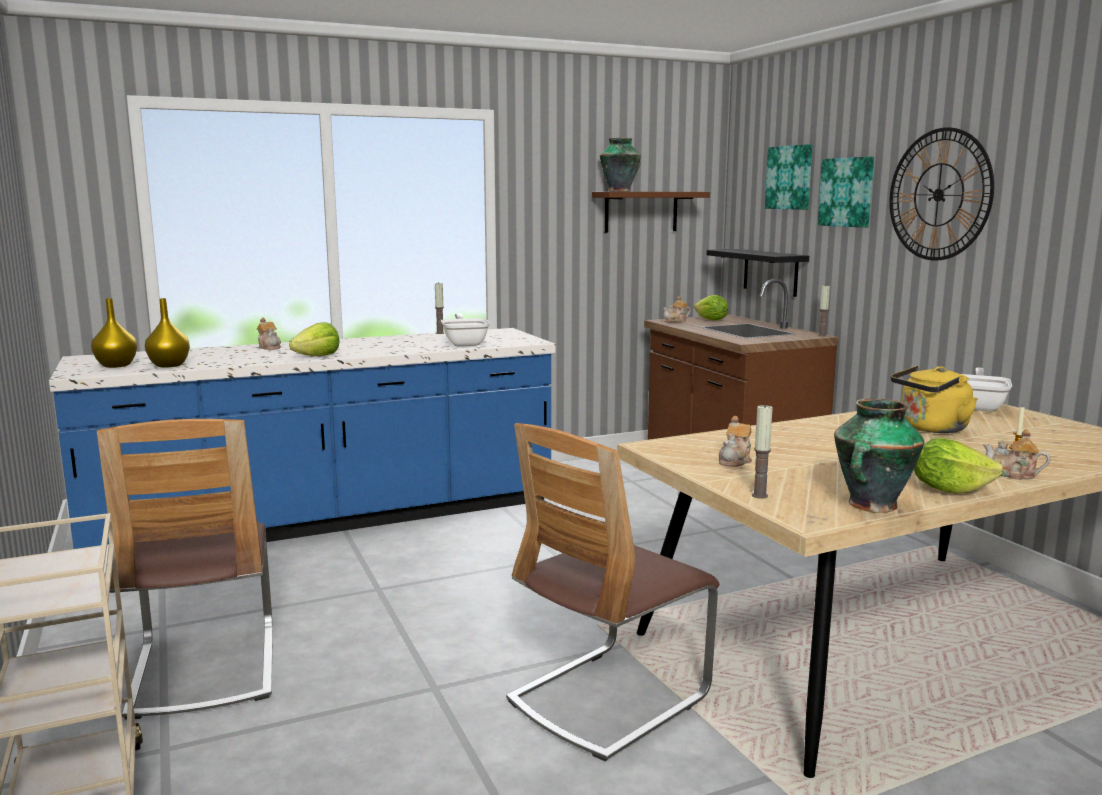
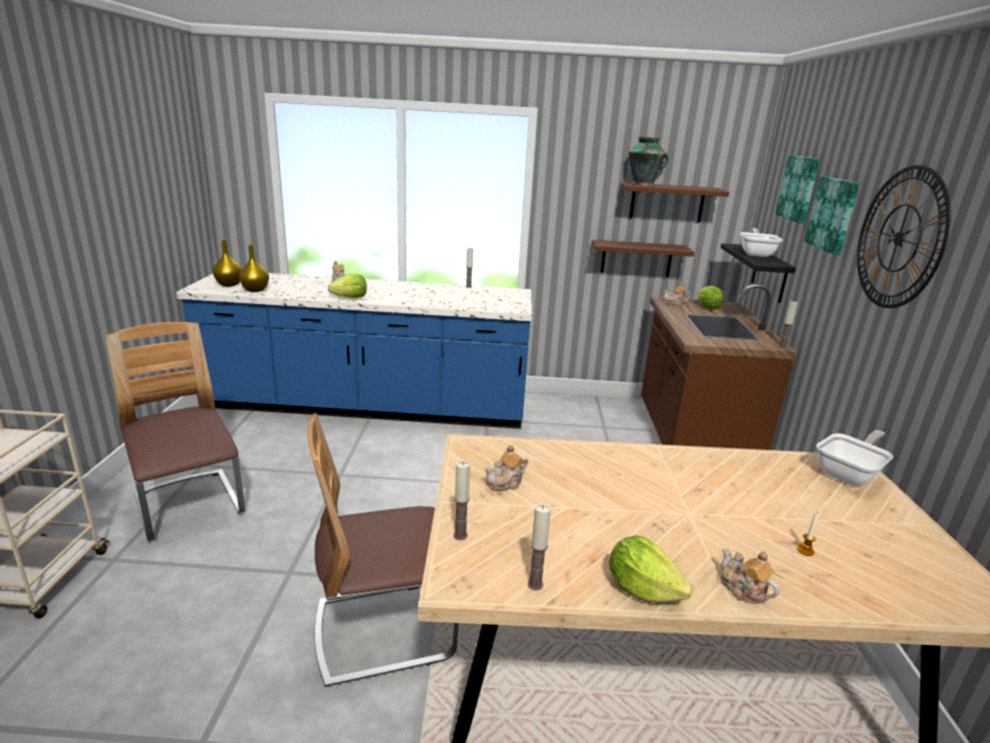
camera: 25 degrees right, 10 degrees up
(204, 669) = (189, 506): chair -> chair turned 135 degrees clockwise
(465, 343) = (466, 302): frying pan -> frying pan (756, 254)
(617, 279) = (636, 258): none -> brown shelf
(871, 505) = (535, 584): vase -> candle
(930, 429) = (750, 493): yellow kettle -> none

